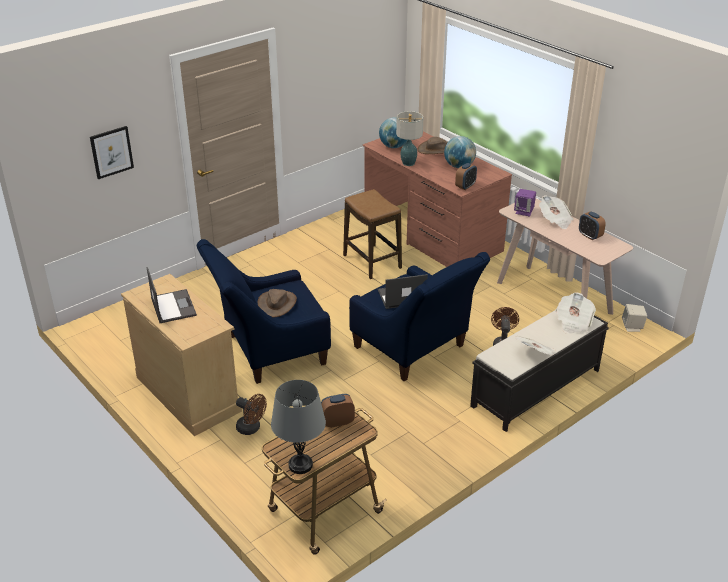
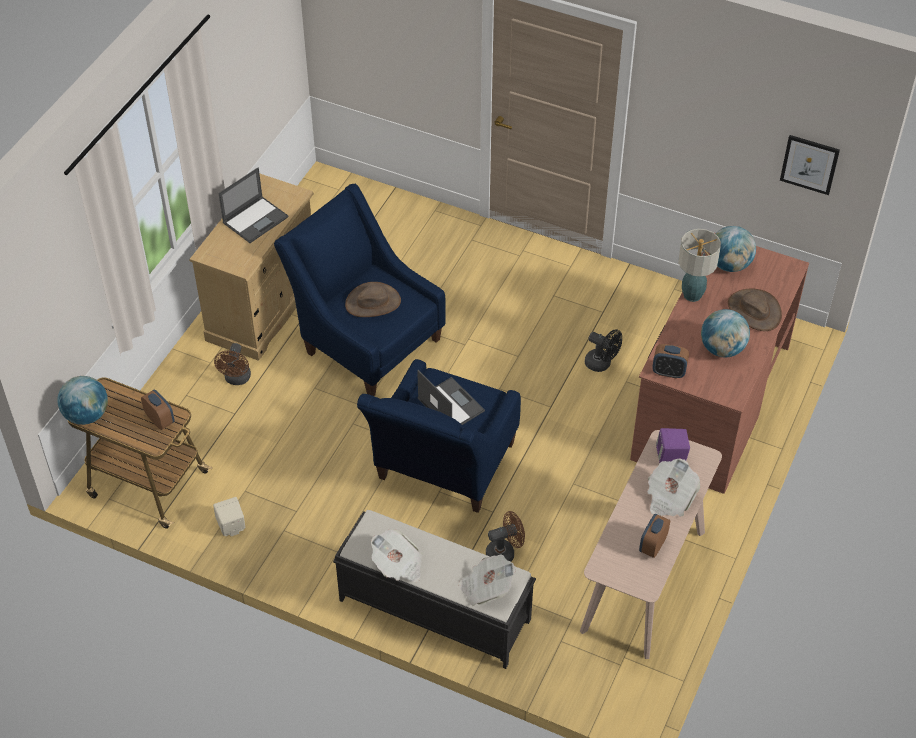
camera: 65 degrees right, 15 degrees up
(111, 152) = (396, 36): picture -> picture (809, 164)
(300, 465) = (87, 415): grey table lamp -> globe
(372, 262) = (602, 364): stool -> black fan
(632, 327) = (628, 688): beige speaker -> beige speaker (231, 527)

